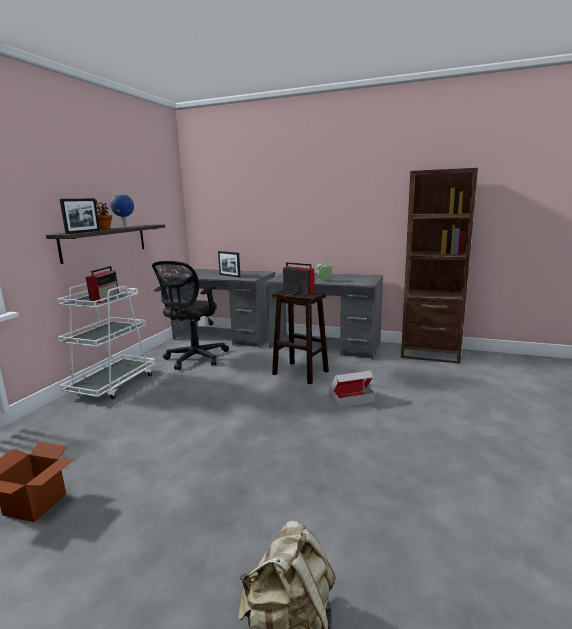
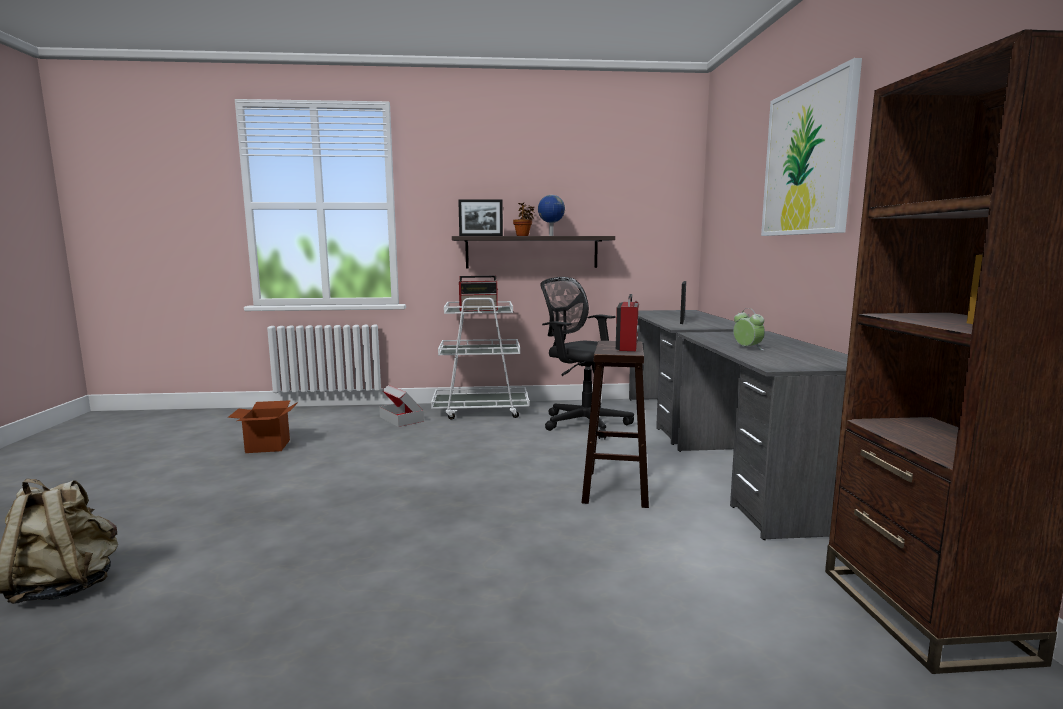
camera: 65 degrees right, 5 degrees down
(194, 359) = (583, 423): black office chair -> black office chair turned 45 degrees clockwise
(304, 183) = (807, 160): none -> picture
(351, 399) = (557, 545): cardboard box -> cardboard box (401, 419)

